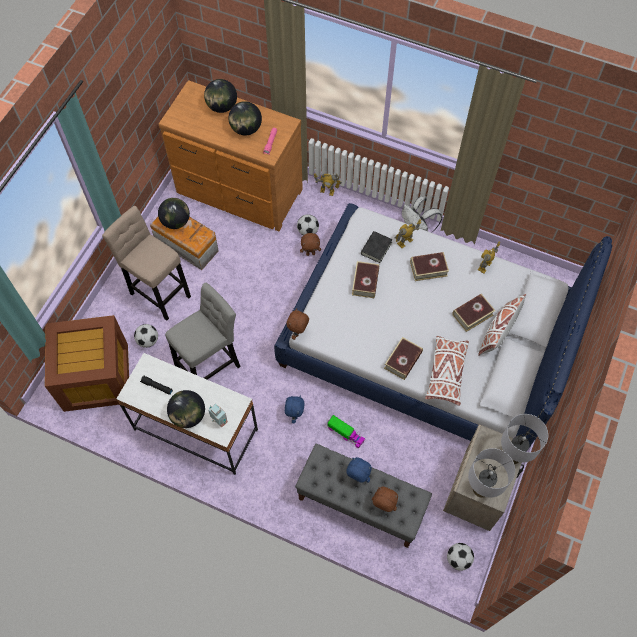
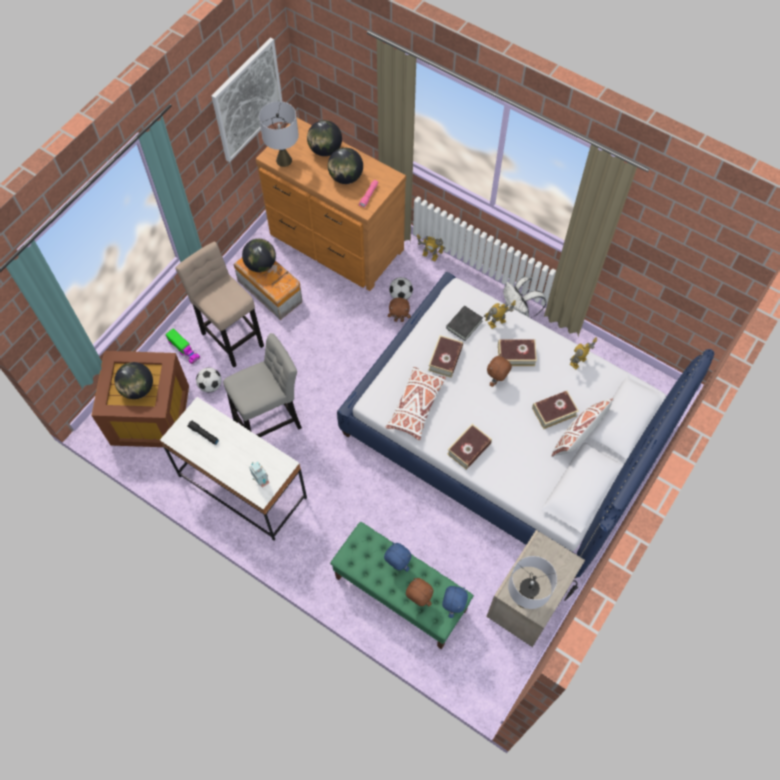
camera: 10 degrees right, 0 degrees up
(145, 69) = (247, 100): none -> picture
(188, 415) = (230, 469): globe -> globe (138, 389)
(294, 414) = (348, 488): blue plush toy -> blue plush toy (453, 606)
(298, 333) = (363, 401): brown plush toy -> brown plush toy (496, 380)
(345, 433) = (399, 517): toy truck -> toy truck (184, 349)
(360, 503) = (400, 593): grey bench -> green bench
(446, 373) = (513, 469): white pillow -> white pillow (416, 406)
(458, 559) = (493, 671): football -> none
(512, 456) = (565, 569): grey table lamp -> grey table lamp (284, 160)

